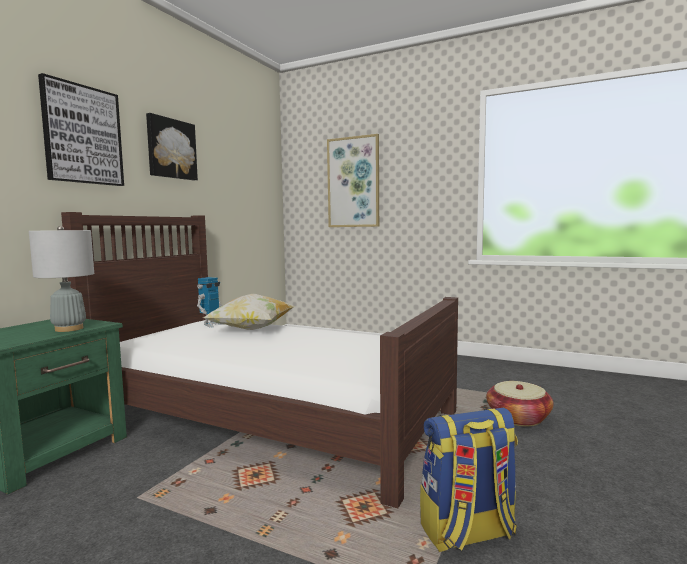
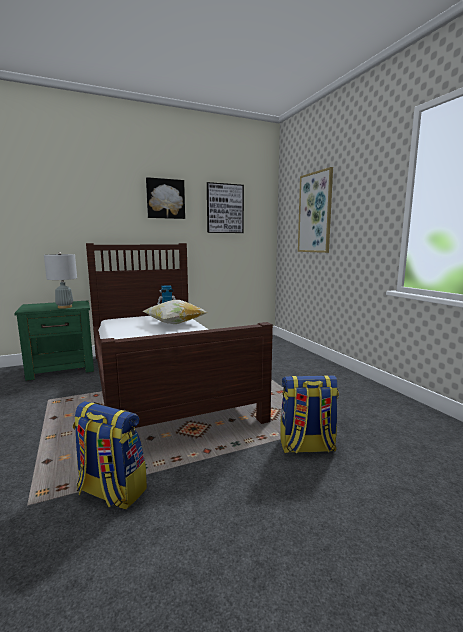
camera: 40 degrees right, 5 degrees up
(82, 135) = (101, 197): picture -> picture (225, 208)
(518, 418) = (306, 447): basket -> backpack

